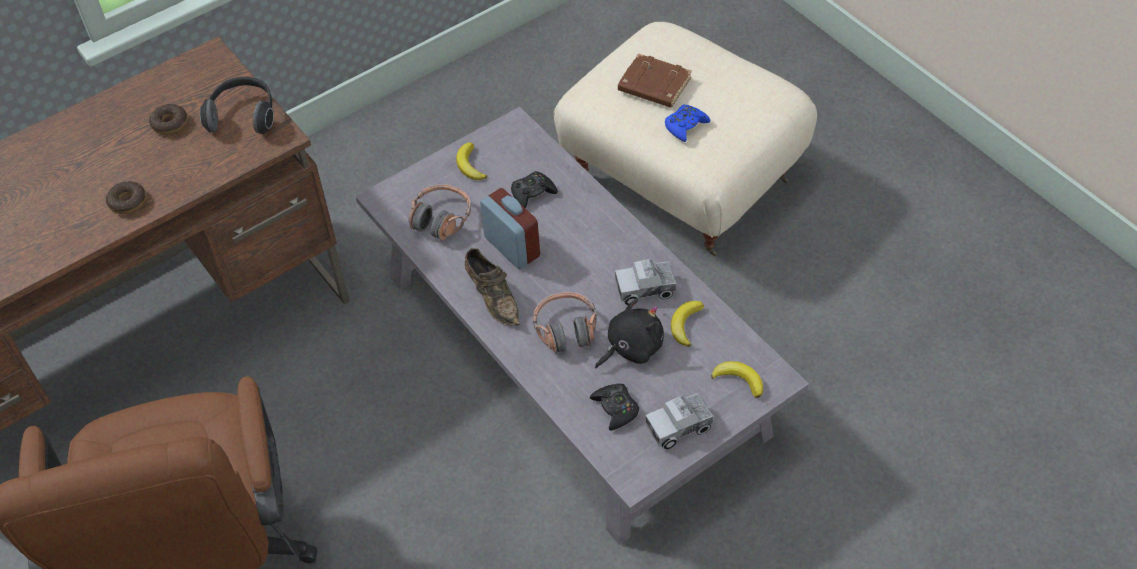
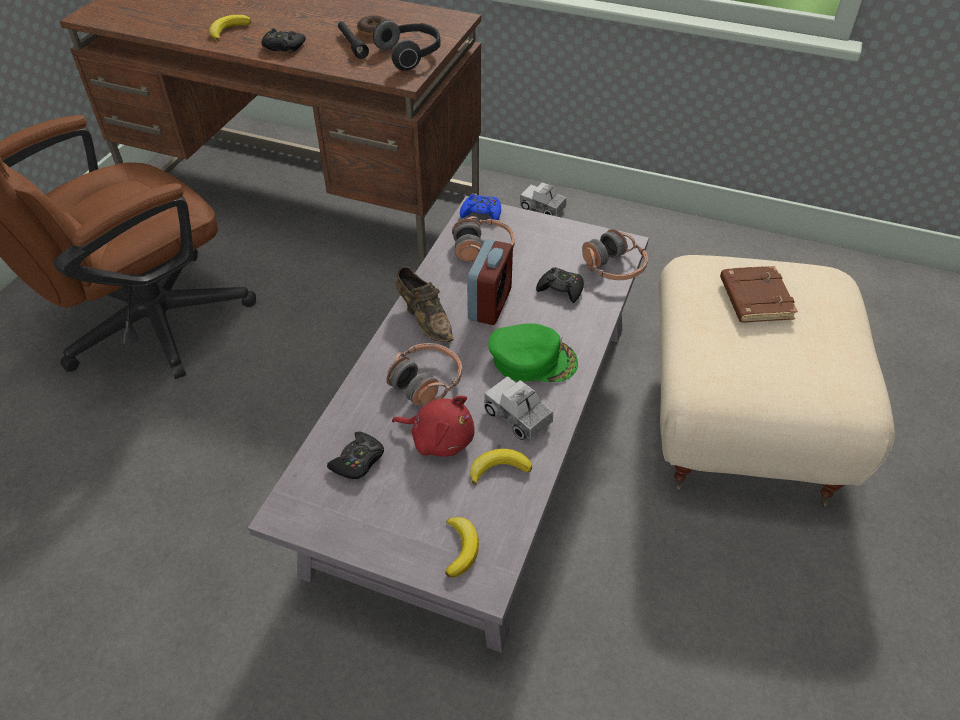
camera: 55 degrees right, 5 degrees down
(128, 202) = (283, 47): donut -> black game controller
(179, 149) = (352, 45): none -> black flashlight
(470, 165) = (555, 239): banana -> banana (228, 30)
(493, 298) = (425, 318): brown shoe -> brown shoe turned 60 degrees counterclockwise
(536, 147) = (613, 267): none -> headphones
(595, 250) = (532, 359): none -> green cap
(631, 347) = (439, 439): black plush toy -> red plush toy
(679, 426) = (368, 522): toy truck -> toy truck (543, 208)
(685, 126) = (730, 344): blue game controller -> blue game controller (481, 213)

